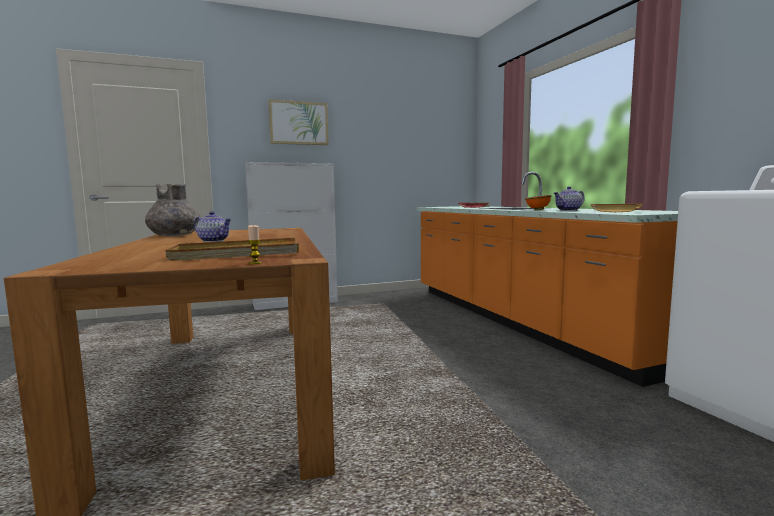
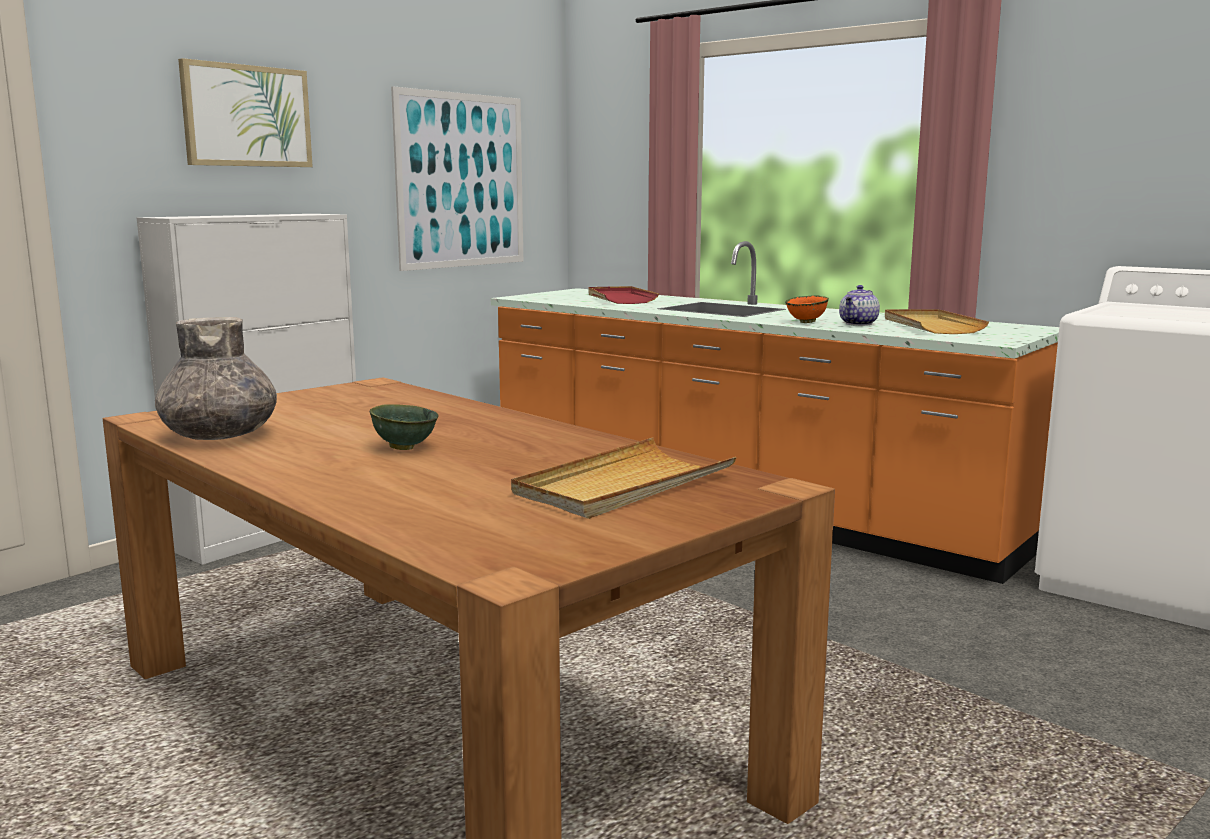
camera: 30 degrees left, 5 degrees up
(214, 241) = (404, 447): teapot -> green bowl
(255, 263) = (747, 505): candle -> none
(410, 153) = (461, 181): none -> picture

